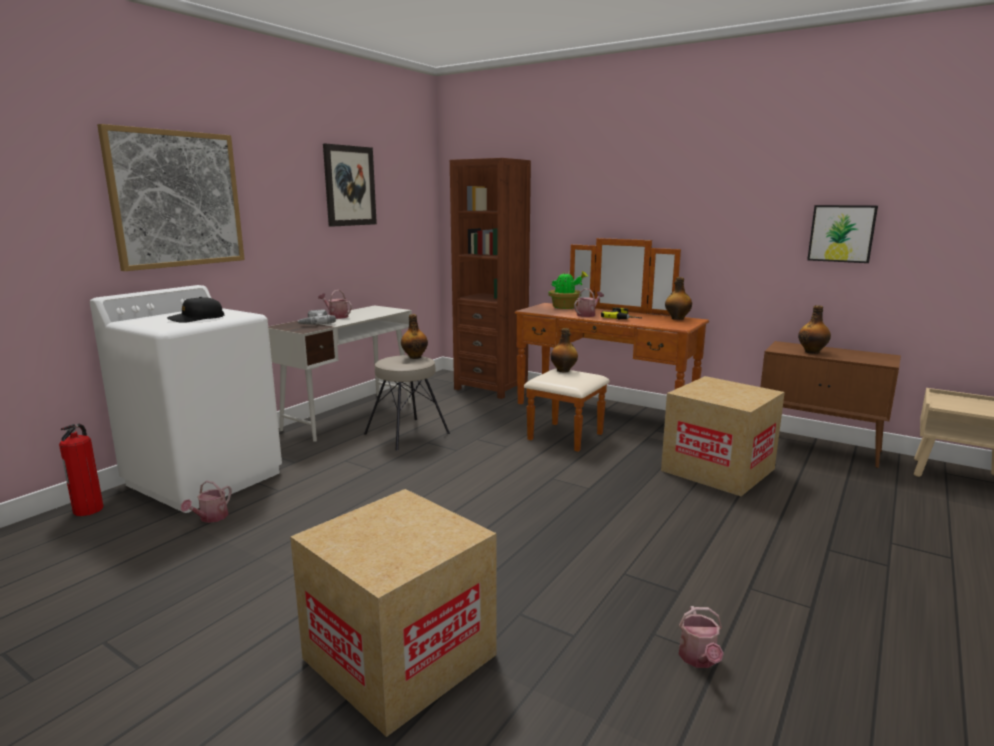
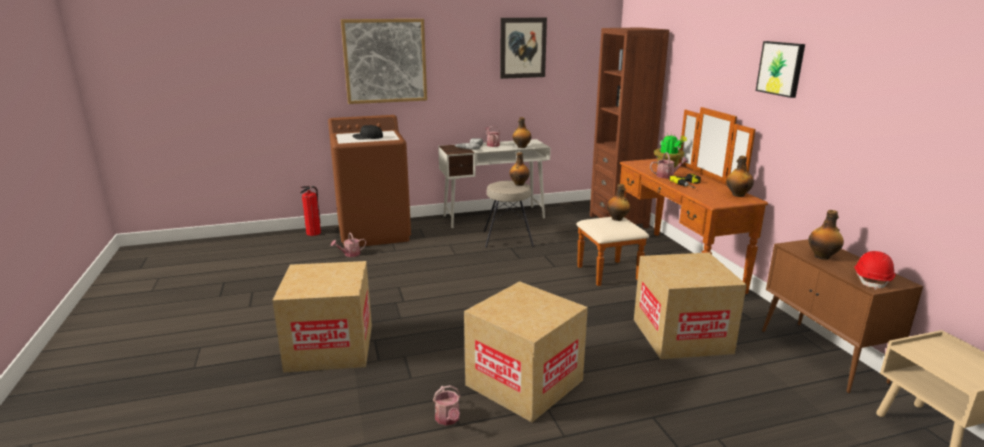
camera: 40 degrees right, 5 degrees up
(205, 478) = (374, 233): white washing machine -> brown washing machine
(379, 314) = (521, 147): none -> bottle
(689, 574) = (524, 382): none -> cardboard box
(699, 659) = (448, 419): watering can -> watering can turned 60 degrees counterclockwise
(841, 233) = (888, 138): picture -> picture (781, 68)
(873, 359) = (872, 280): none -> red hard hat

